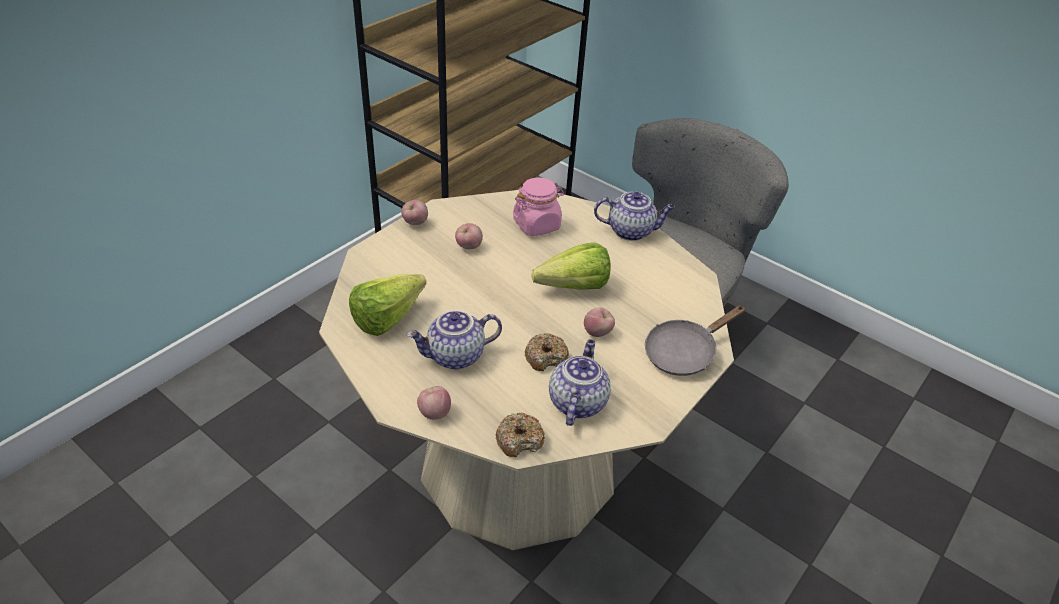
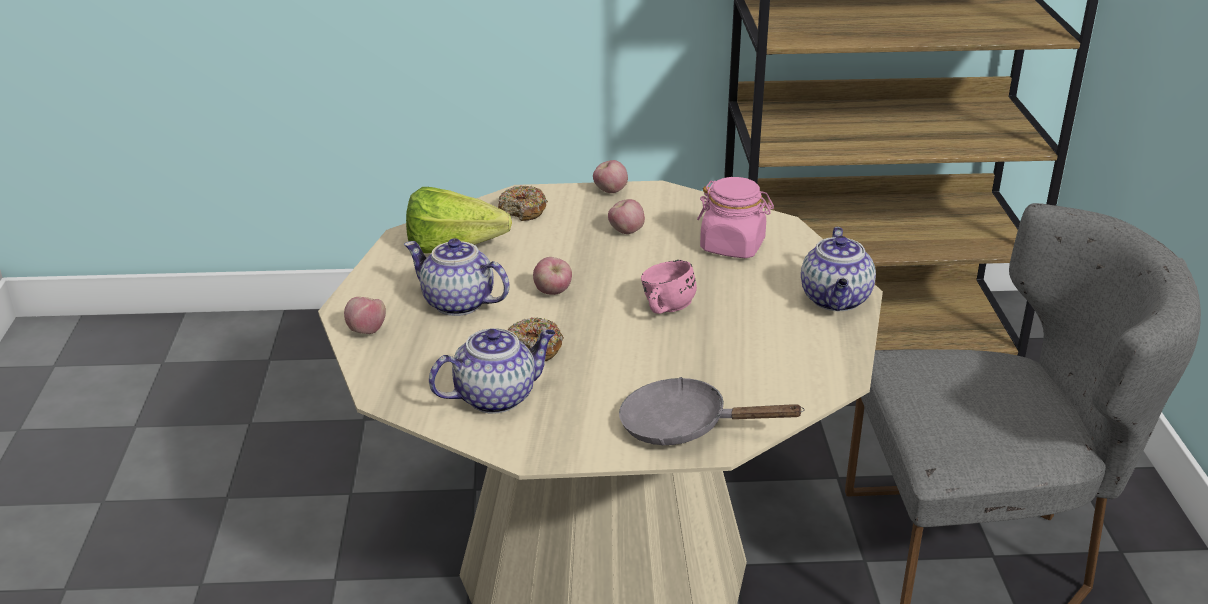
camera: 50 degrees right, 10 degrees down
(519, 440) = (395, 390): donut -> donut (523, 211)
(567, 287) = (663, 310): lettuce -> pink mug
(597, 333) = (622, 360): apple -> apple (553, 293)
(631, 231) = (836, 300): teapot -> teapot turned 45 degrees clockwise

